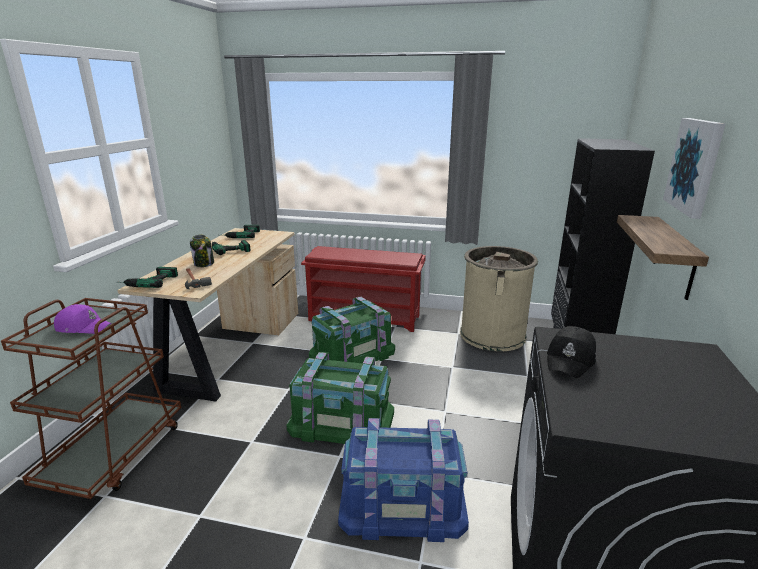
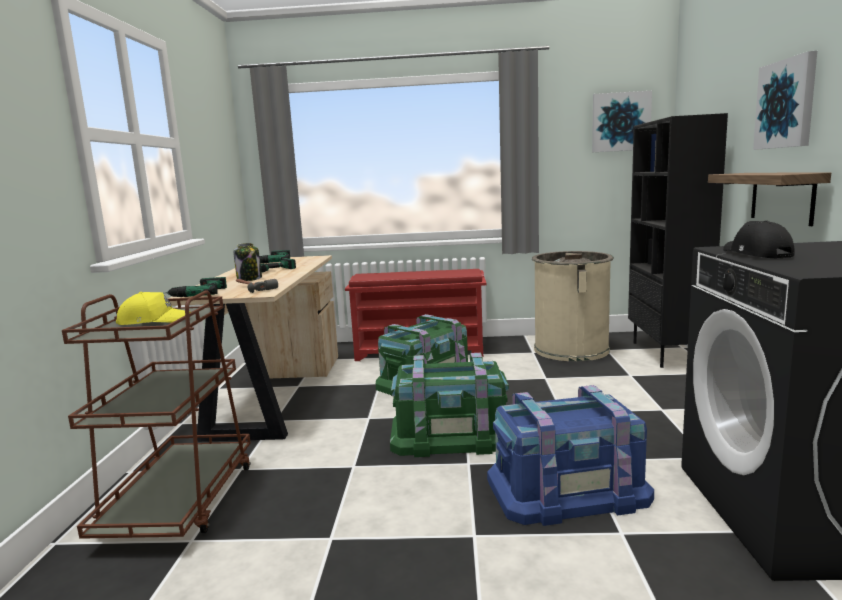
camera: 10 degrees left, 10 degrees down
(83, 327) = (153, 321): purple cap -> yellow cap
(571, 129) = (620, 122): none -> picture
(571, 360) = (756, 254): black cap -> black cap turned 150 degrees clockwise

